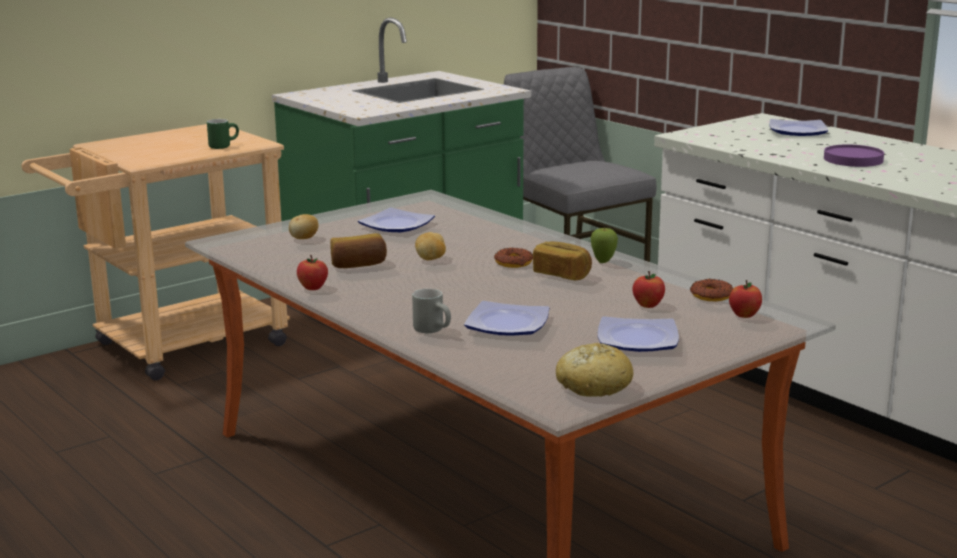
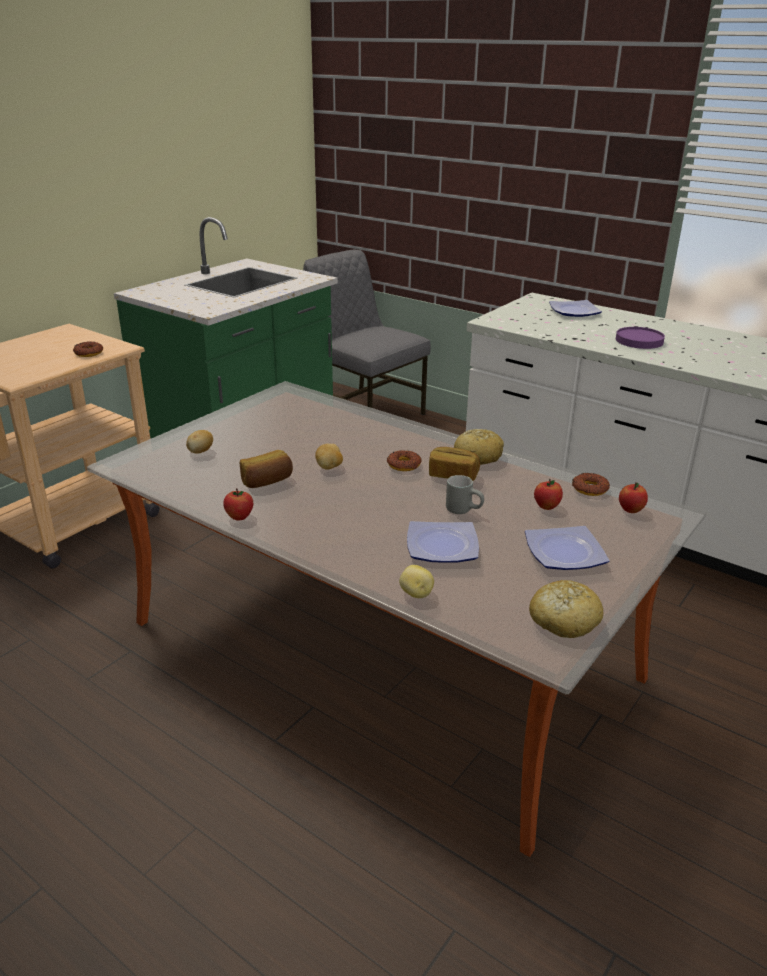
camera: 15 degrees left, 10 degrees up
(223, 146) = (88, 353): green mug -> donut
(396, 225) = (276, 426): plate -> none
(434, 330) = (381, 563): grey mug -> grey mug (464, 510)
(453, 354) = (416, 594): none -> potato
(603, 262) = (478, 456): apple -> bread

